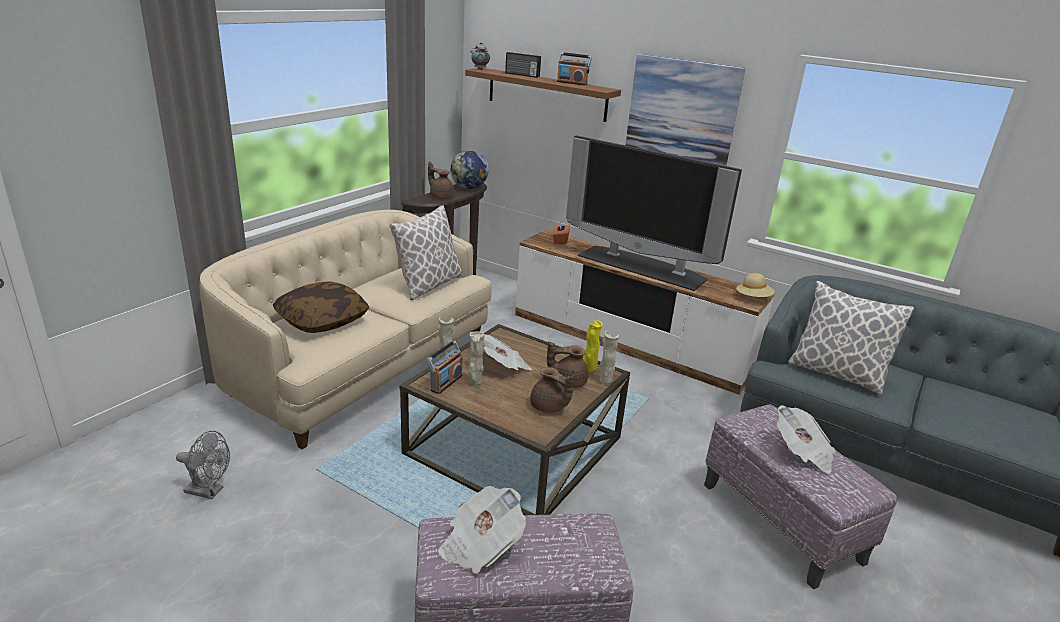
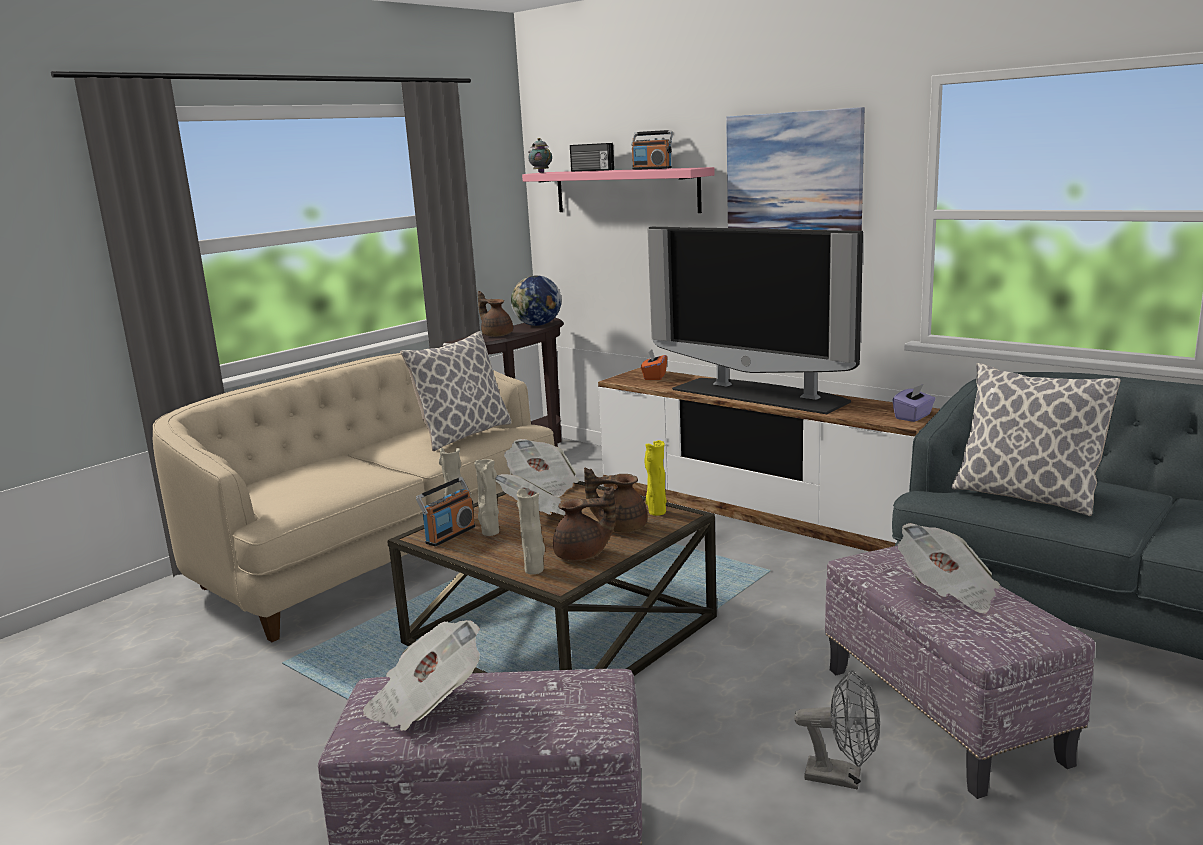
camera: 10 degrees right, 10 degrees down
(209, 491) = (138, 690): grey fan -> grey fan (842, 777)
(322, 320) = (310, 476): pillow -> none
(500, 338) = (543, 486): none -> newspaper
(546, 94) = (625, 191): brown shelf -> pink shelf
(549, 407) = (582, 555): brown teapot -> brown teapot turned 60 degrees counterclockwise
(605, 380) = (675, 523): beige vase -> beige vase (534, 570)
(753, 298) = (913, 417): beige hat -> purple tissue box

